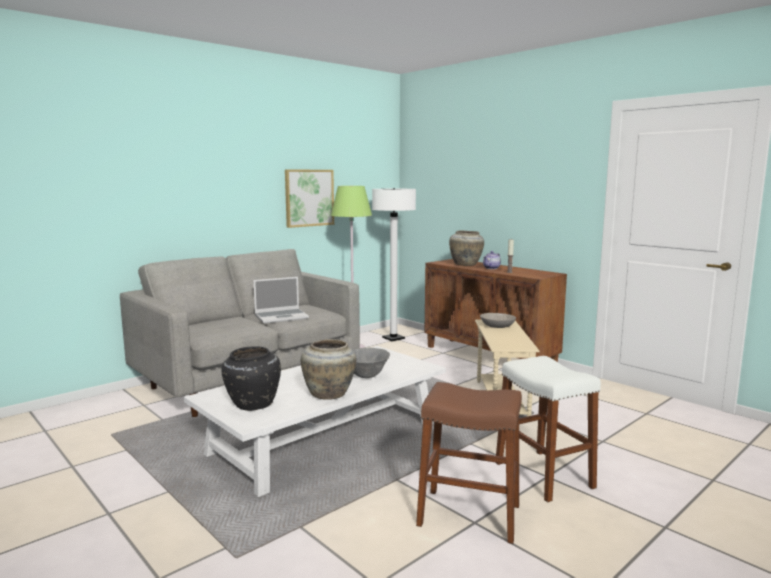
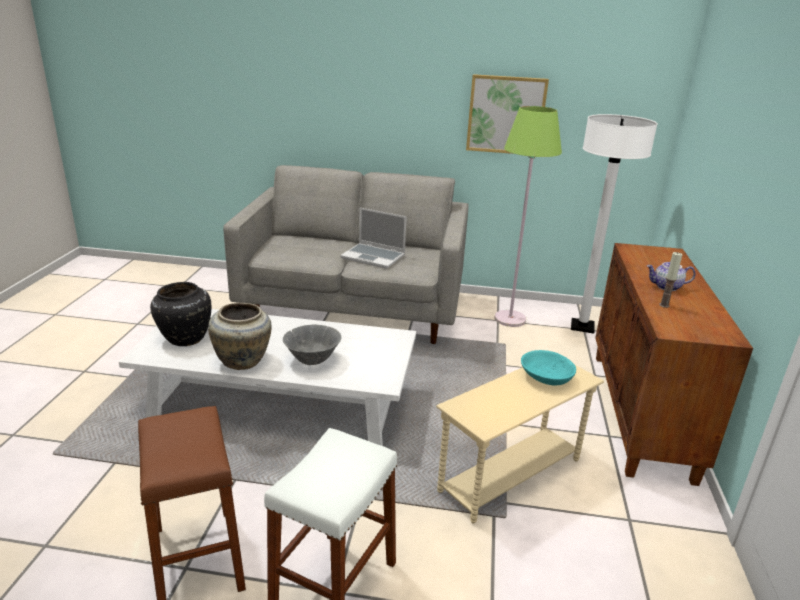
camera: 50 degrees right, 15 degrees up
(466, 264) = (654, 266): beige vase -> none
(497, 326) = (546, 377): grey bowl -> turquoise bowl

